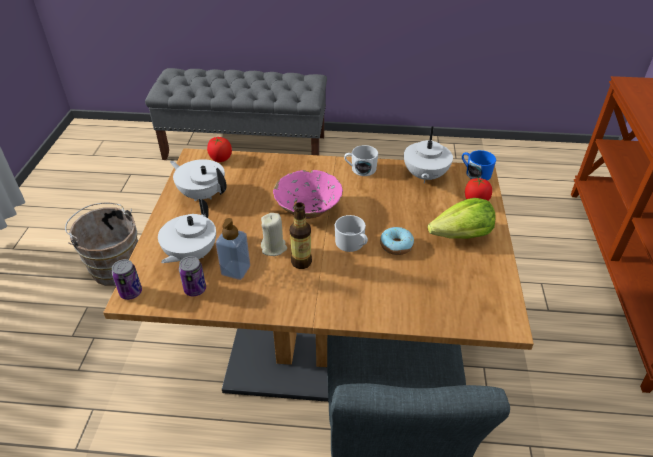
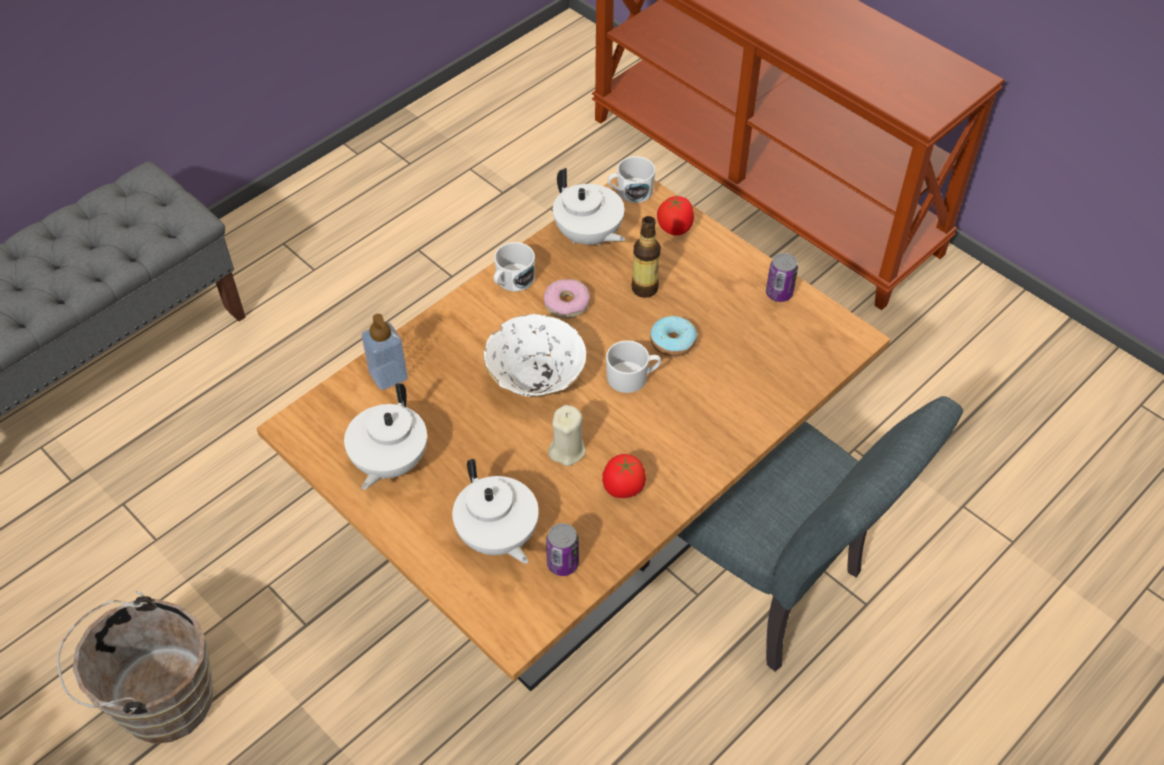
camera: 50 degrees left, 10 degrees up
(131, 292) = (506, 630): can -> can (779, 293)
(202, 194) = (389, 462): white teapot -> white teapot turned 60 degrees counterclockwise
(220, 159) = (332, 402): tomato -> tomato (623, 488)
(236, 270) = (568, 507): soap dispenser -> soap dispenser (388, 375)
(301, 262) = (615, 439): bottle -> bottle (644, 288)
(308, 210) = (535, 378): pink bowl -> white bowl
(370, 194) = (566, 303): none -> donut
(461, 236) = (712, 279): lettuce -> none
(475, 173) = (630, 192): blue mug -> white mug

